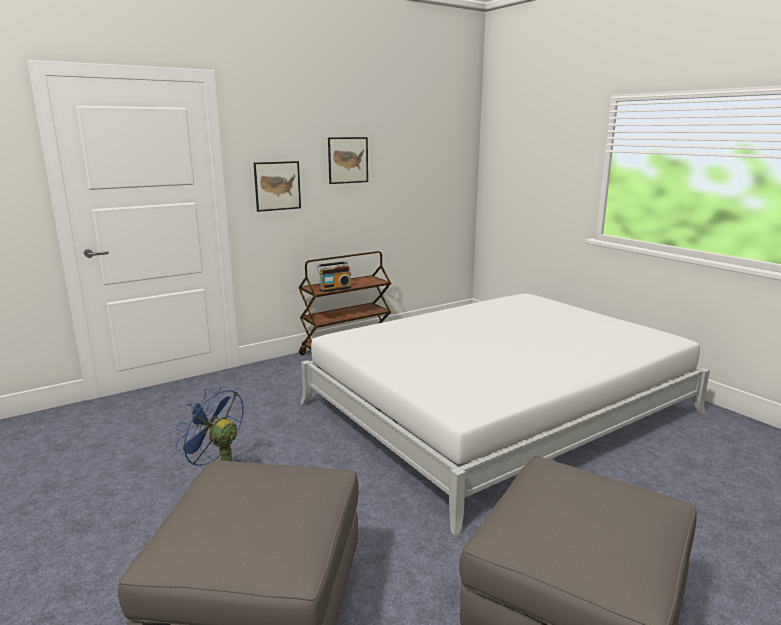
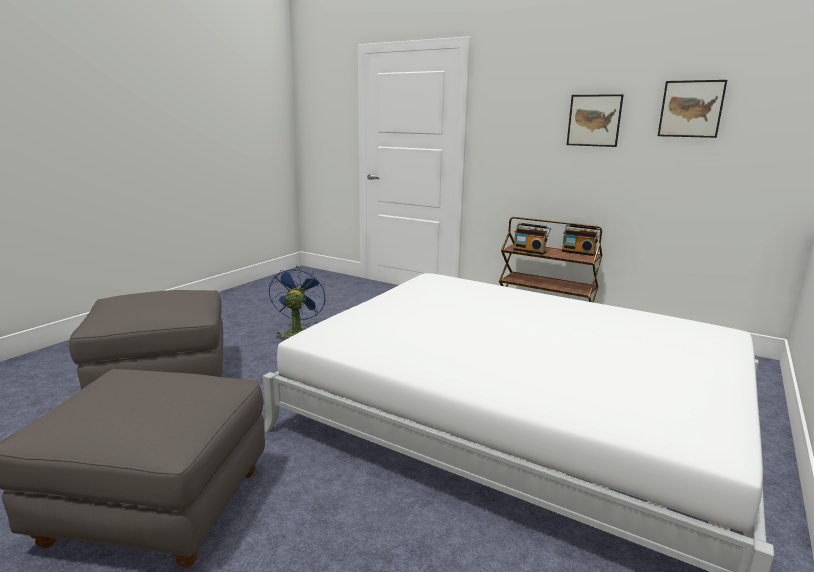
camera: 65 degrees right, 0 degrees up
(277, 186) = (511, 142): picture -> picture (691, 109)
(358, 278) = (579, 252): none -> radio

